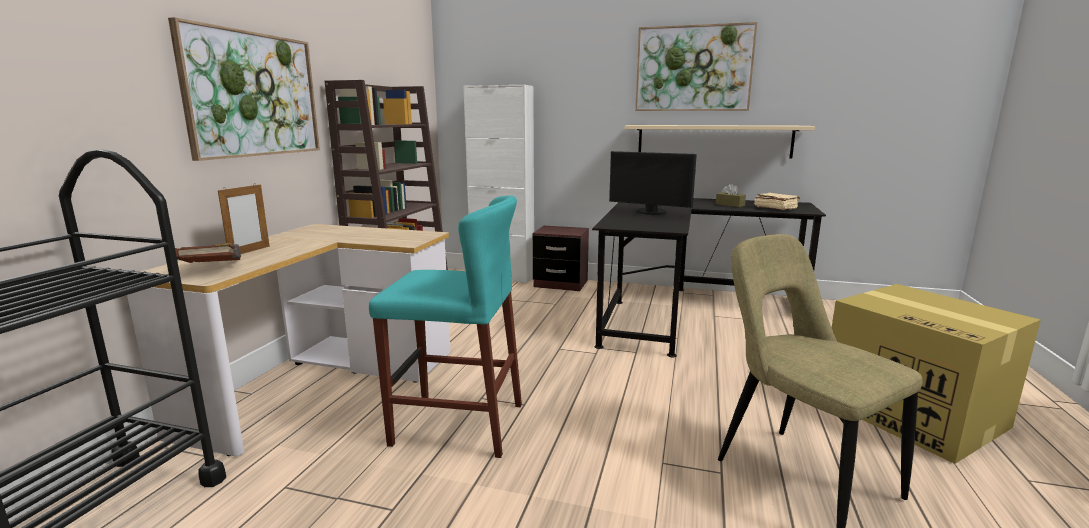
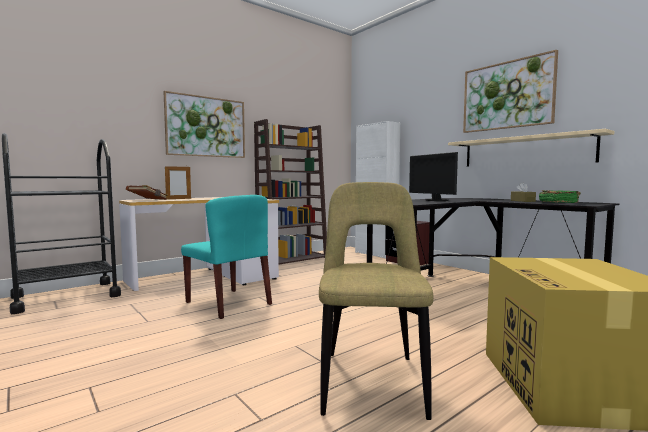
camera: 35 degrees right, 10 degrees down
(458, 424) = (228, 303): turquoise stool -> turquoise chair
(775, 208) = (558, 203): beige book -> green book

